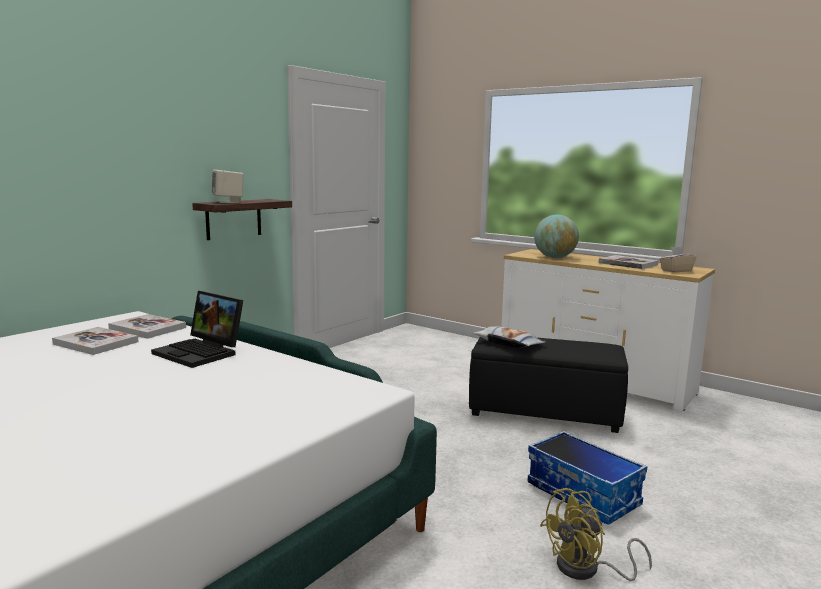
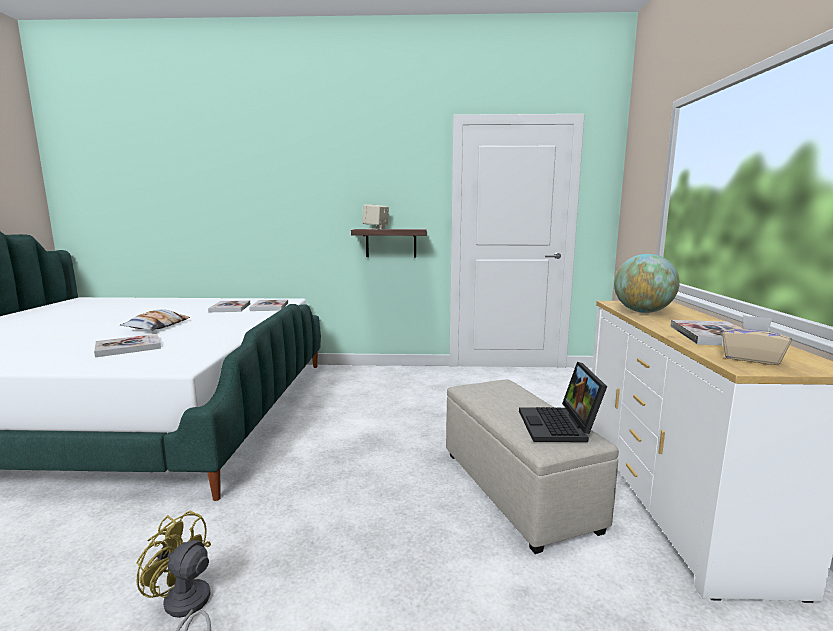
camera: 55 degrees right, 0 degrees up
(202, 352) = (232, 323): laptop -> laptop (560, 426)
(221, 407) = (128, 347): none -> book
(508, 343) = (488, 393): pillow -> pillow (157, 326)
(545, 412) = (517, 490): black ottoman -> beige ottoman
(584, 495) = (342, 568): storage box -> none

